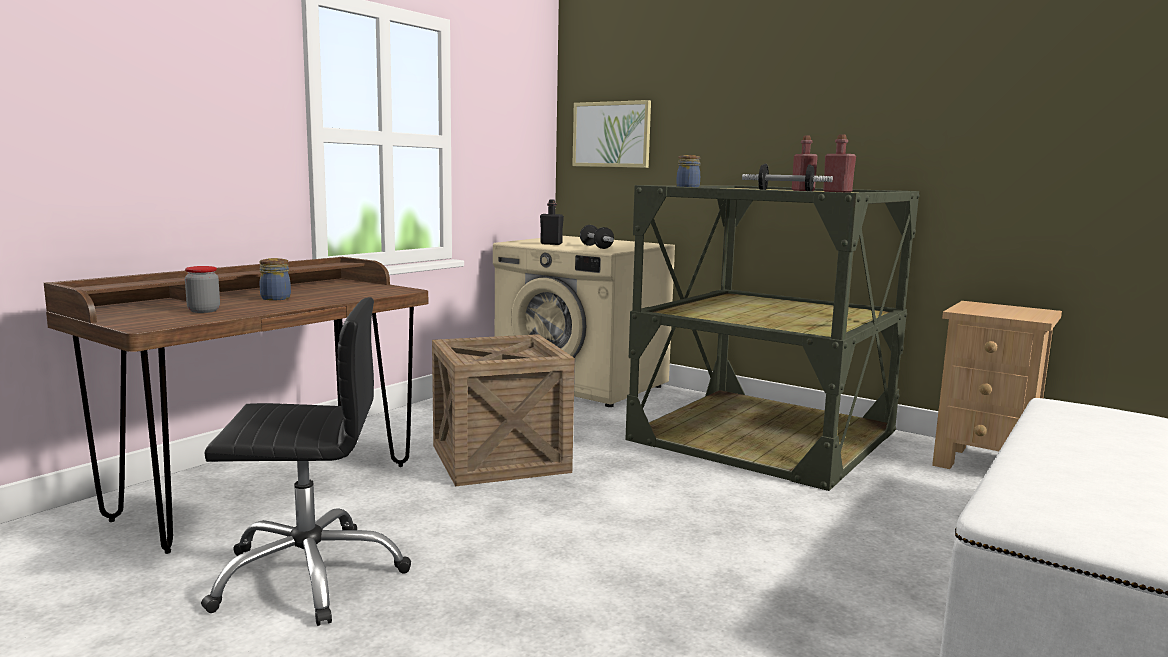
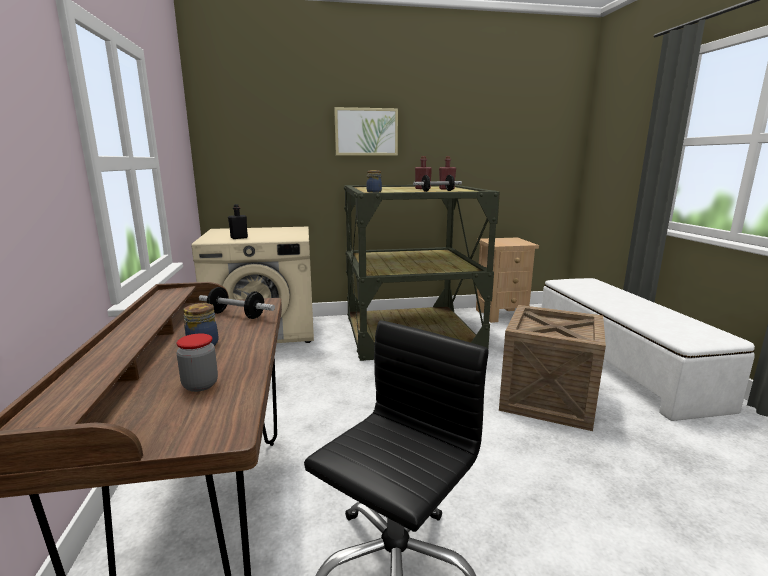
camera: 45 degrees left, 5 degrees up
(500, 458) = (322, 405): crate -> crate (547, 399)
(596, 247) = (278, 236): dumbbell -> dumbbell (237, 315)
(611, 134) = (246, 151): picture -> picture (366, 132)

